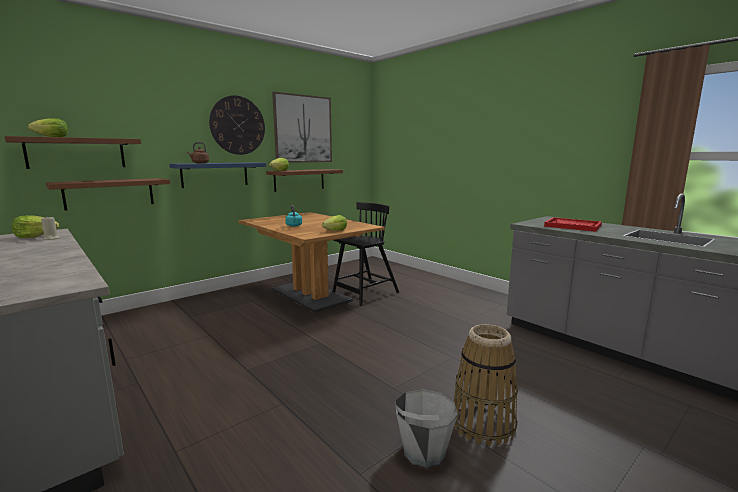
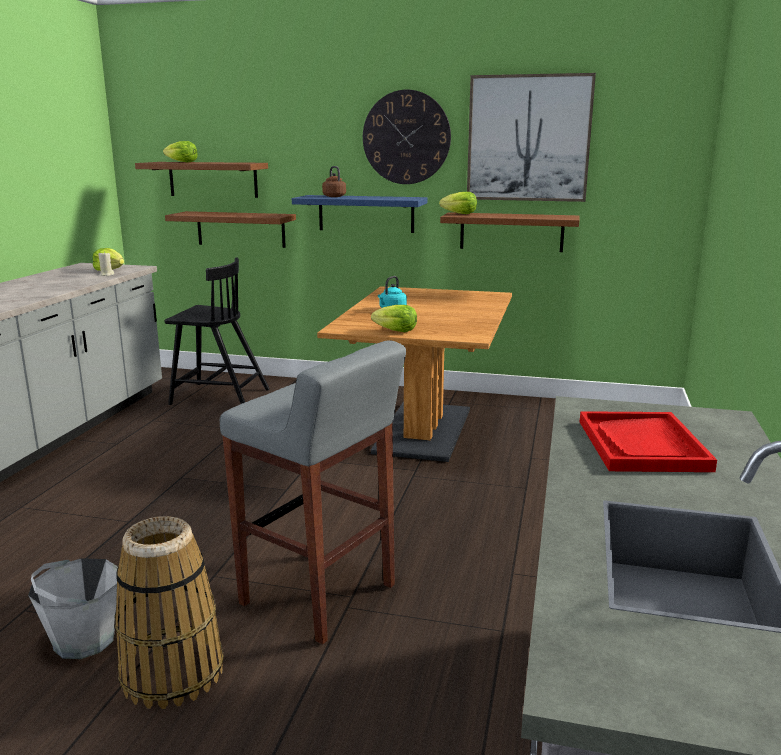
camera: 55 degrees right, 5 degrees up
(365, 294) = (491, 460): black chair -> black chair (218, 396)
(444, 364) = (320, 596): none -> grey stool

